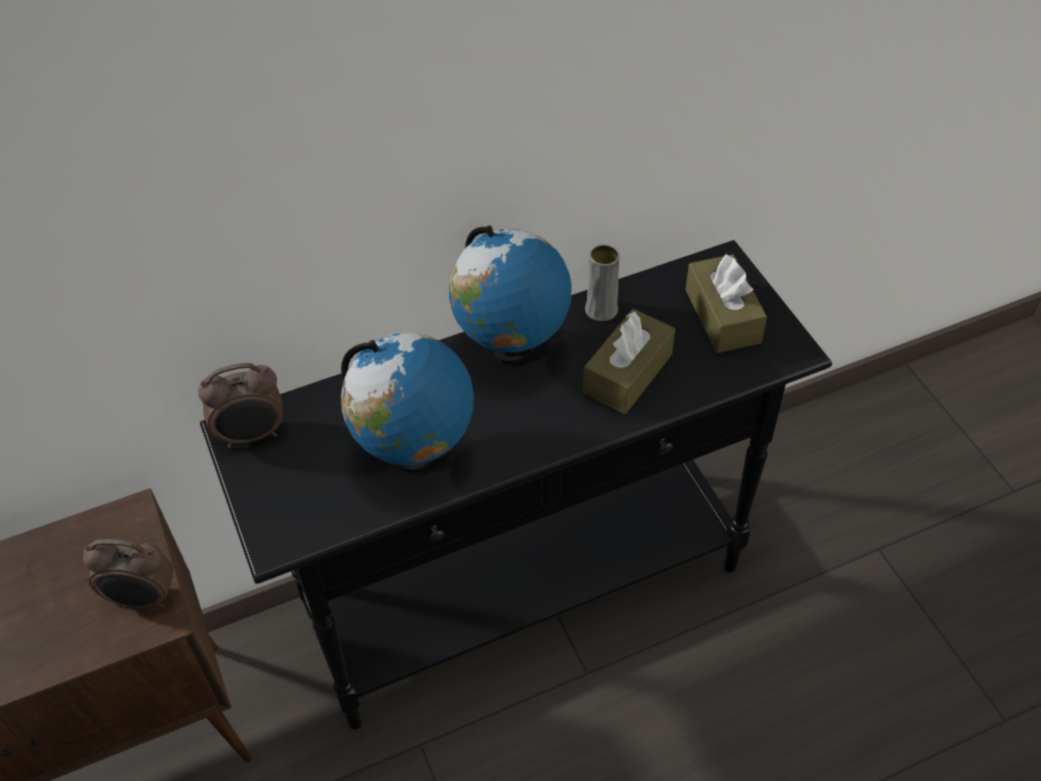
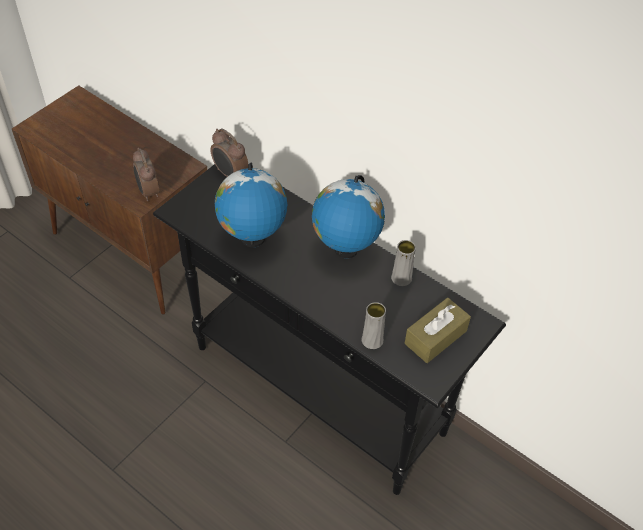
camera: 60 degrees right, 0 degrees up
(628, 373) = (362, 307): brown tissue box -> none
(692, 385) = (372, 340): none -> grey vase

